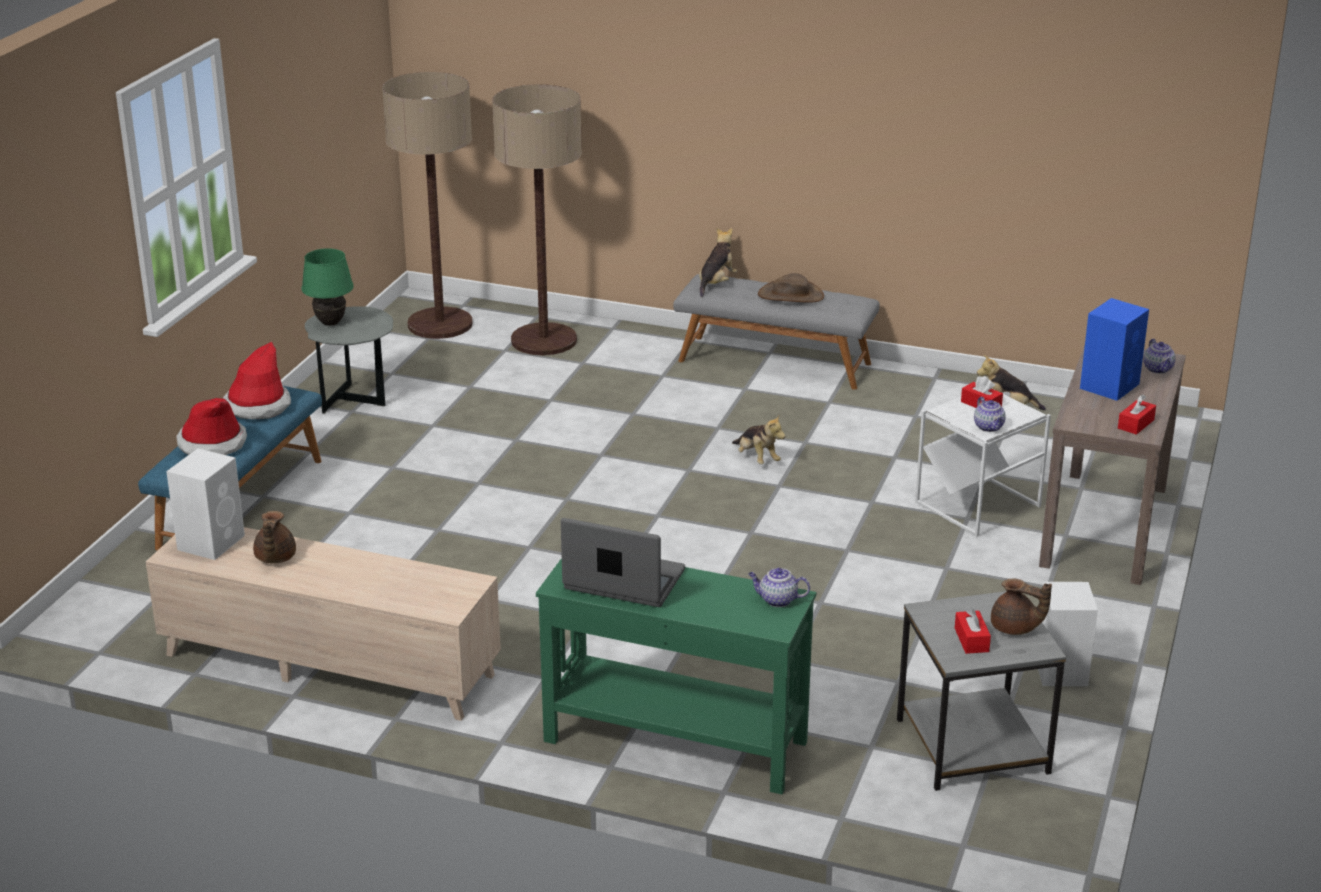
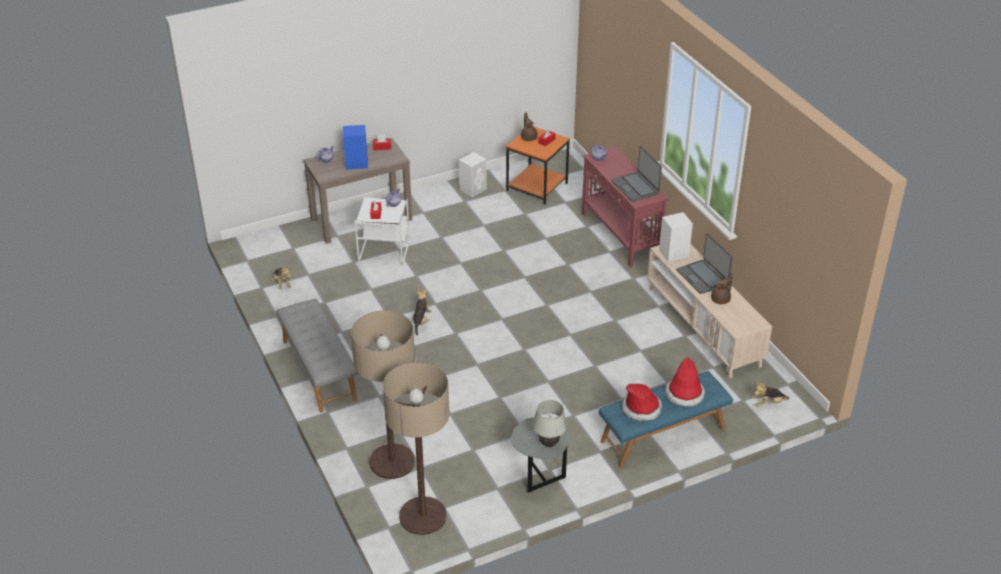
camera: 135 degrees left, 10 degrees up
(212, 542) = (738, 321): white speaker -> white speaker (673, 253)
(331, 323) = (548, 444): green table lamp -> white table lamp
(345, 575) = (702, 277): none -> laptop
(674, 741) = (620, 235): green console table -> red console table
(716, 283) = (325, 362): plush toy -> plush toy (768, 403)
(791, 295) = (311, 330): brown hat -> none
(971, 747) = (538, 186): grey side table -> orange side table

